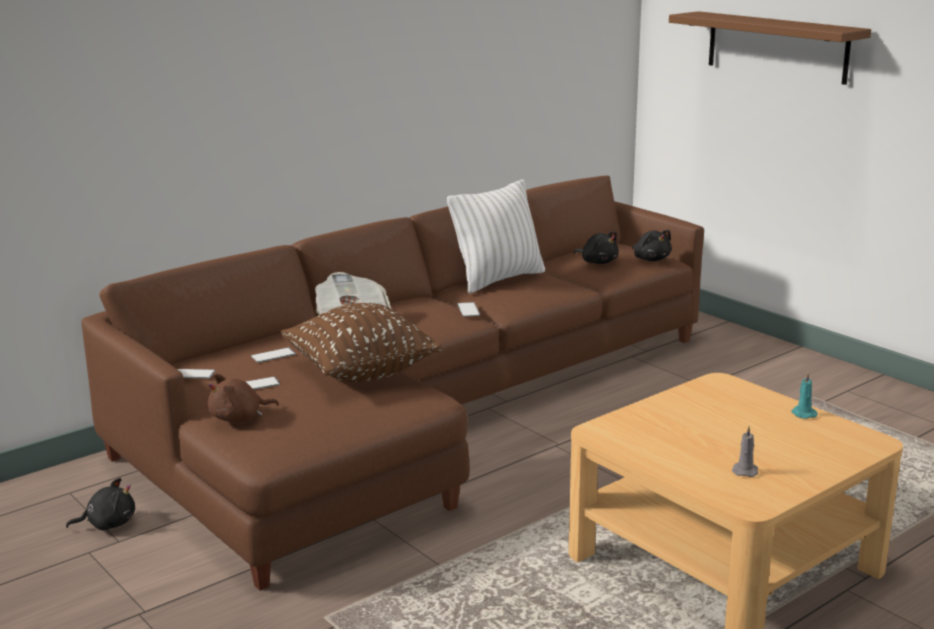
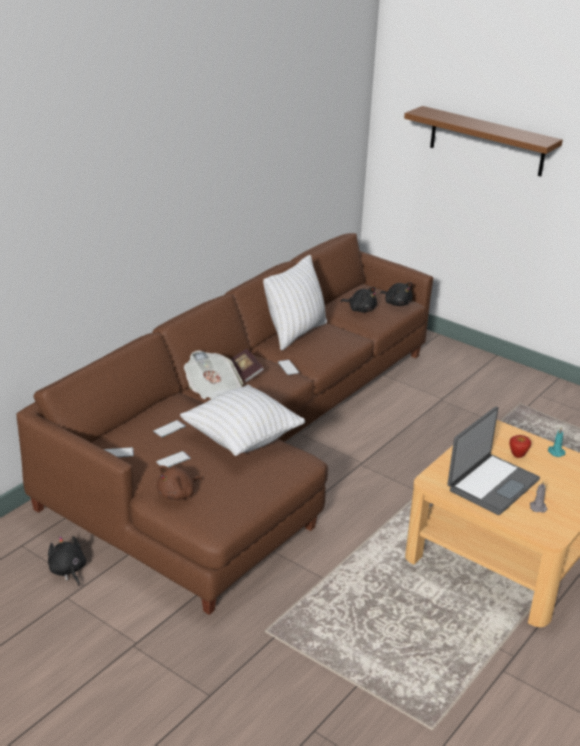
camera: 15 degrees left, 10 degrees up
(108, 524) = (67, 571): black plush toy -> black plush toy turned 90 degrees counterclockwise
(361, 372) = (242, 439): brown pillow -> white pillow
(409, 310) = (245, 372): none -> book
(686, 441) = (491, 484): none -> laptop
(742, 413) = (517, 456): none -> apple

